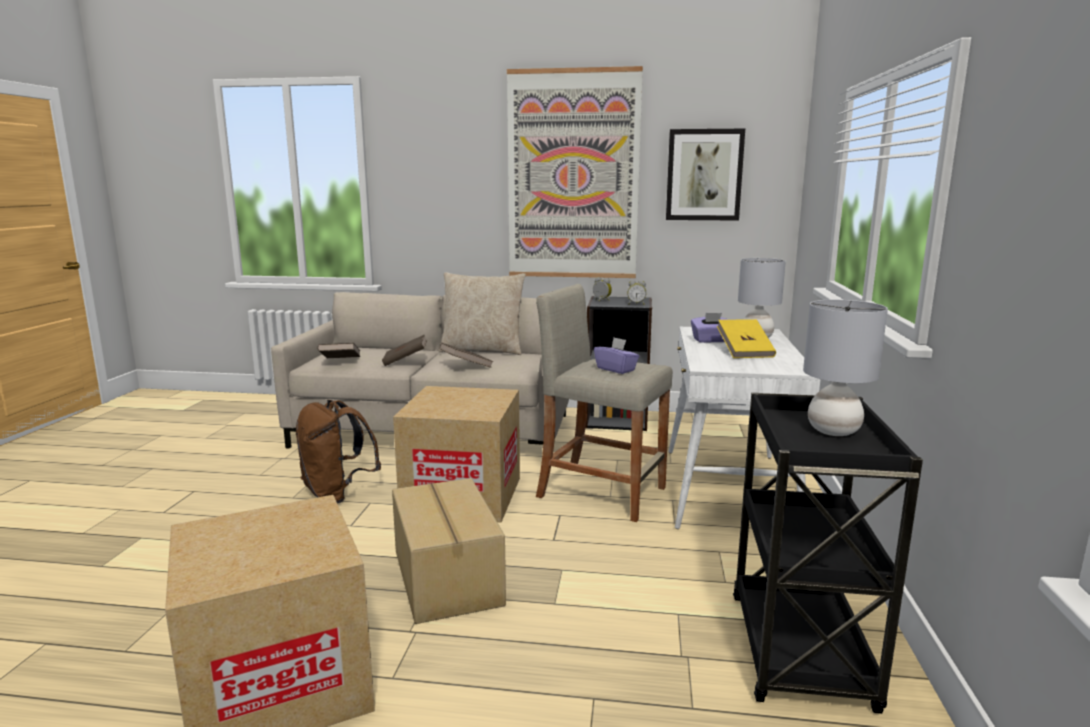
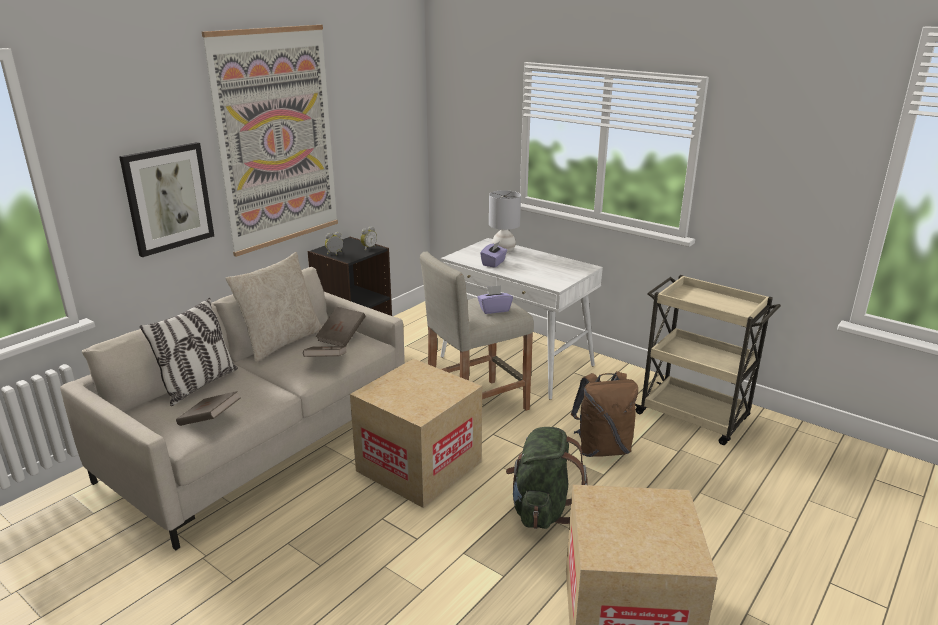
camera: 60 degrees left, 10 degrees up
(337, 494) = (343, 534): brown backpack -> brown backpack (602, 448)
(388, 349) = (199, 385): none -> pillow
(405, 361) = (263, 385): brown book -> brown book (342, 337)
(445, 578) = (542, 509): cardboard box -> green backpack
(704, 175) = (372, 120): picture -> picture (168, 198)
(744, 352) = (534, 265): yellow book -> none
(800, 653) = (694, 417): black cart -> beige cart
(834, 431) = (707, 298): grey table lamp -> none

